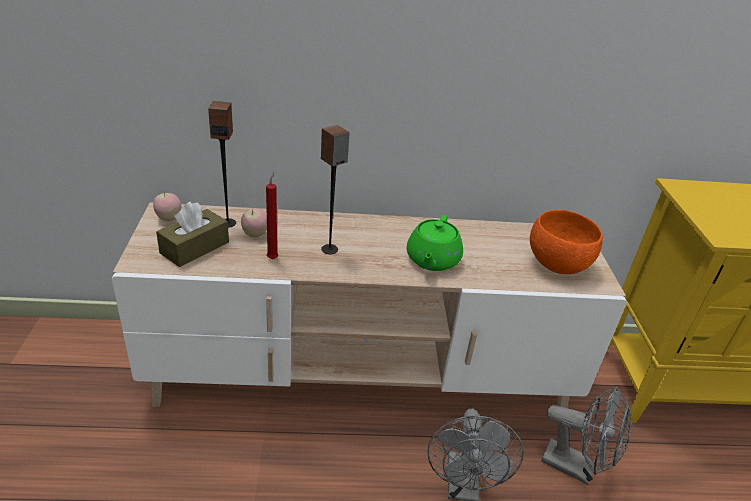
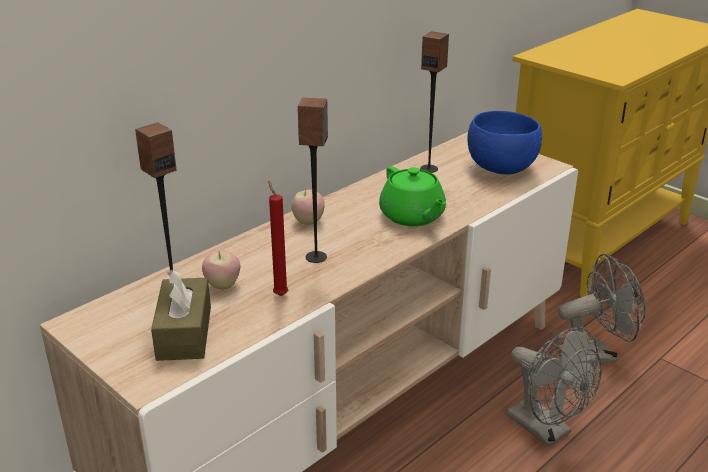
camera: 40 degrees left, 5 degrees down
(169, 218) = (99, 325): apple -> apple (308, 222)
(502, 235) = (429, 168): none -> speaker
(557, 266) = (502, 169): orange bowl -> blue bowl

